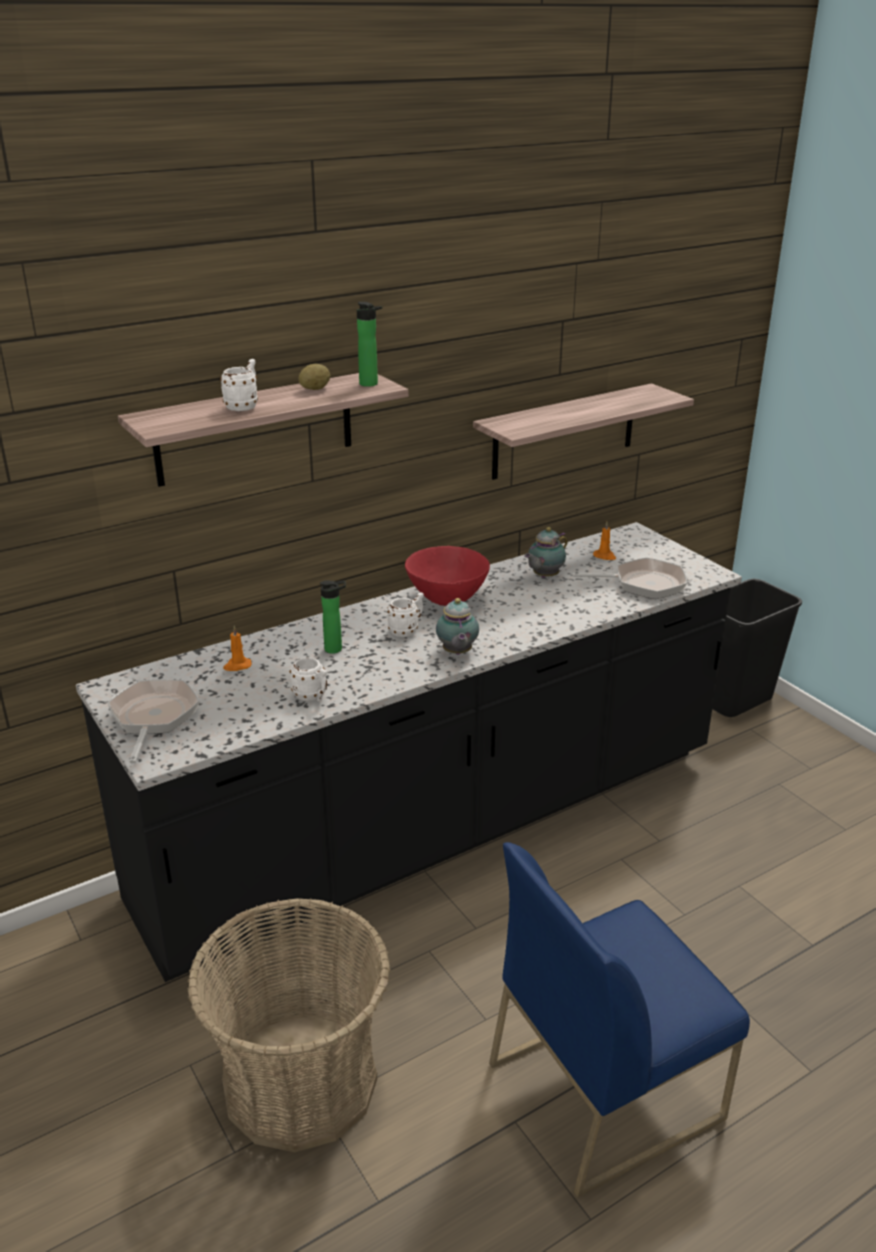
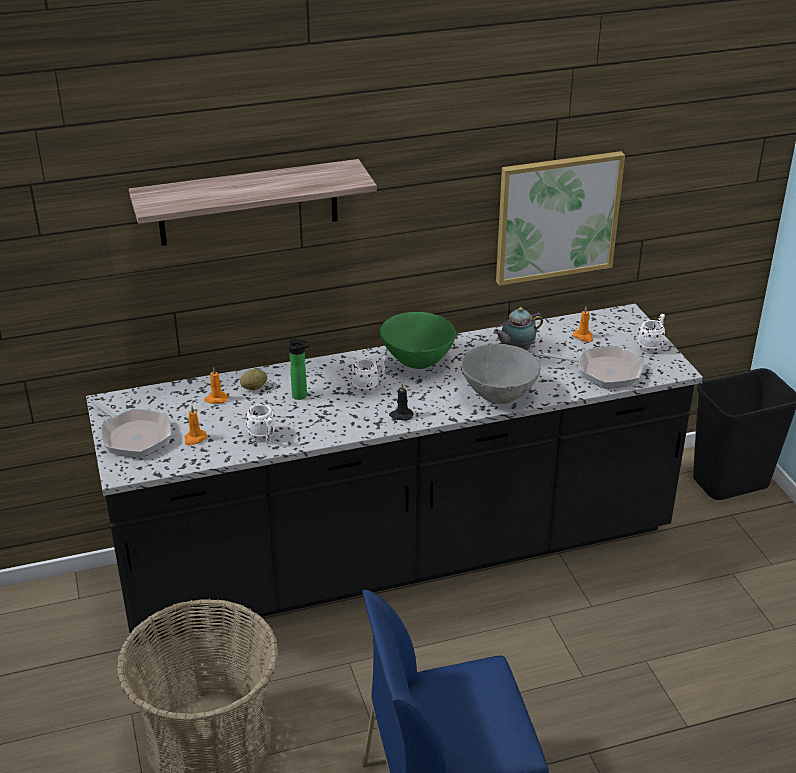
camera: 15 degrees right, 5 degrees up
(153, 718) = (133, 436): frying pan -> frying pan turned 120 degrees clockwise
(230, 710) = (194, 439): none -> orange candle
(244, 406) = (231, 190): white mug -> white mug (651, 346)
(315, 389) = (298, 177): potato -> potato (254, 387)
(370, 384) = (347, 176): bottle -> none
(447, 600) = (417, 362): red bowl -> green bowl
(457, 653) = (401, 415): teapot -> black candle
(551, 621) = (498, 396): none -> grey bowl
(564, 431) = (557, 217): shelf -> picture

